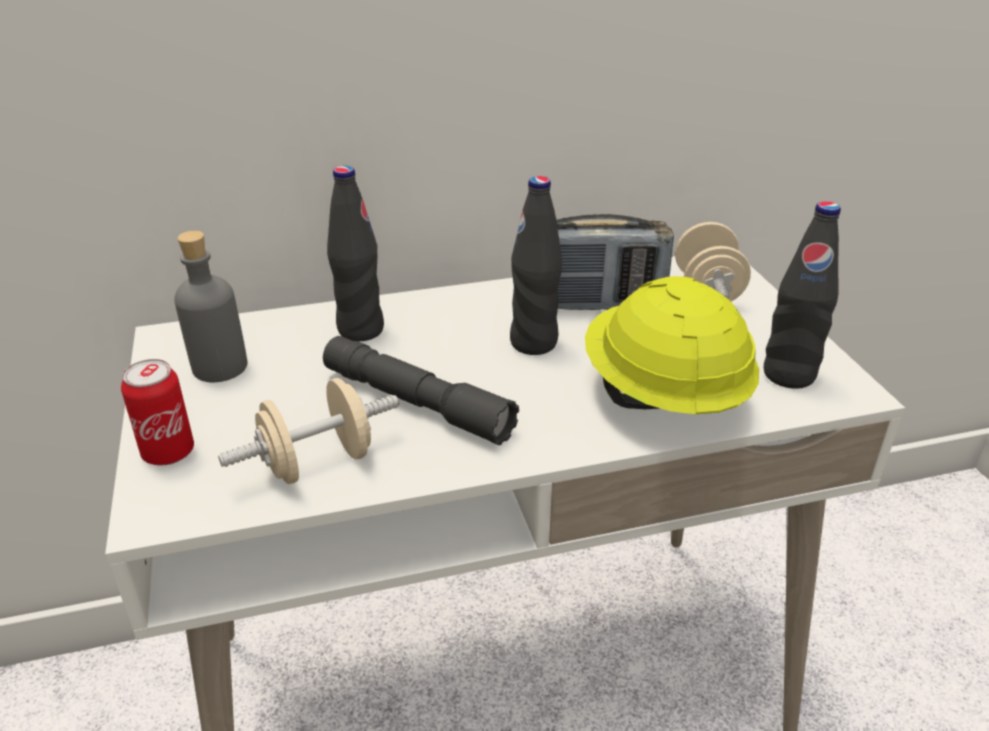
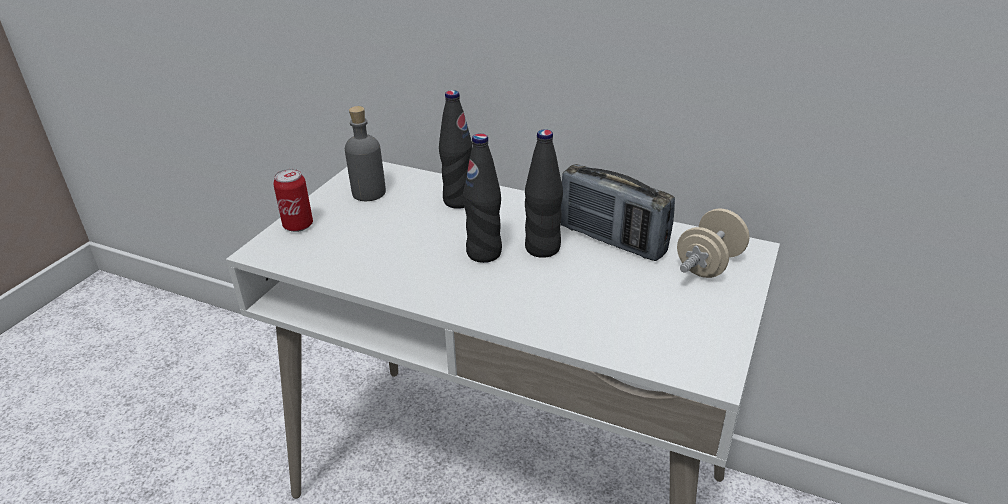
camera: 40 degrees right, 0 degrees up
(318, 463) = (350, 261): beige dumbbell -> none
(416, 403) = (433, 253): grey flashlight -> none
(662, 396) = (574, 314): yellow hard hat -> none
(788, 375) = (681, 343): black bottle -> black bottle (484, 253)

